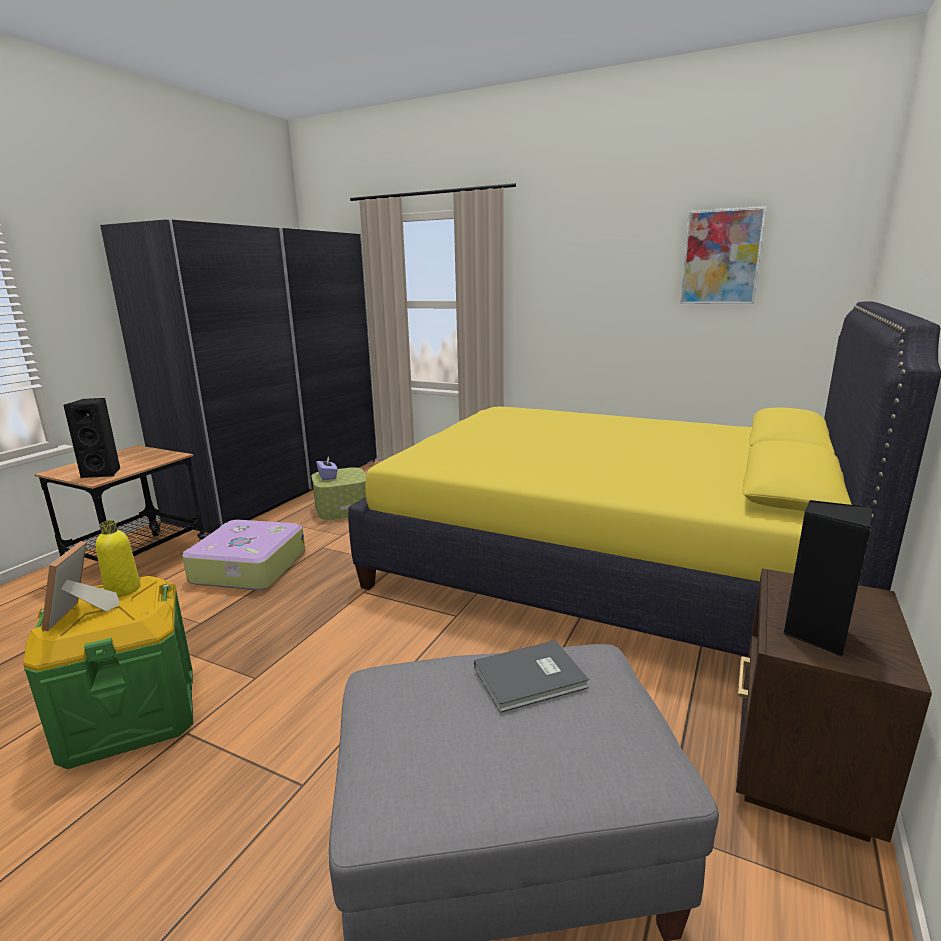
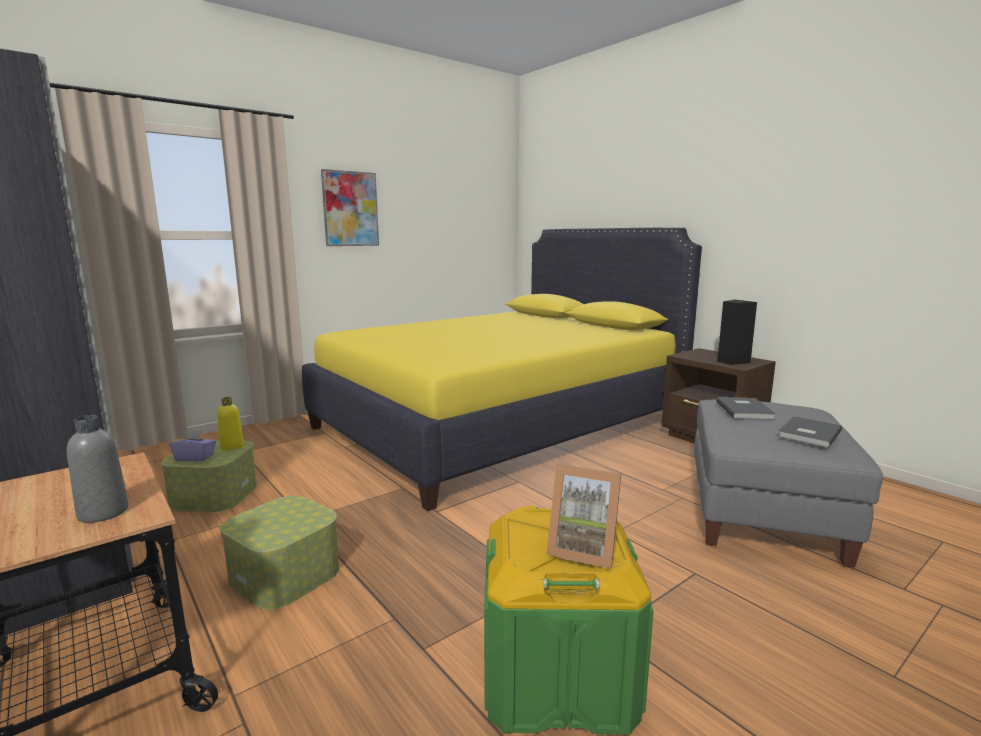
camera: 65 degrees left, 5 degrees down
(104, 473) = (103, 512): black speaker -> grey bottle
(123, 589) = (533, 527): yellow bottle -> yellow bottle (232, 446)
(247, 568) = (285, 574): suitcase -> storage box
(442, 750) = (807, 434): none -> grey book
(721, 257) = (447, 200): picture -> picture (350, 209)

